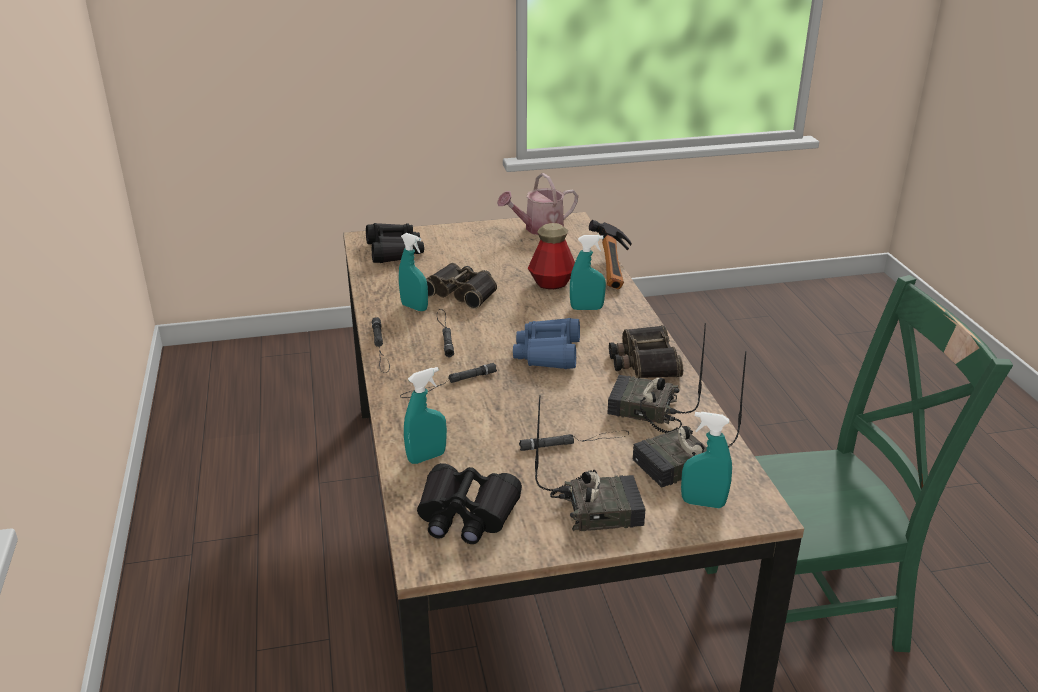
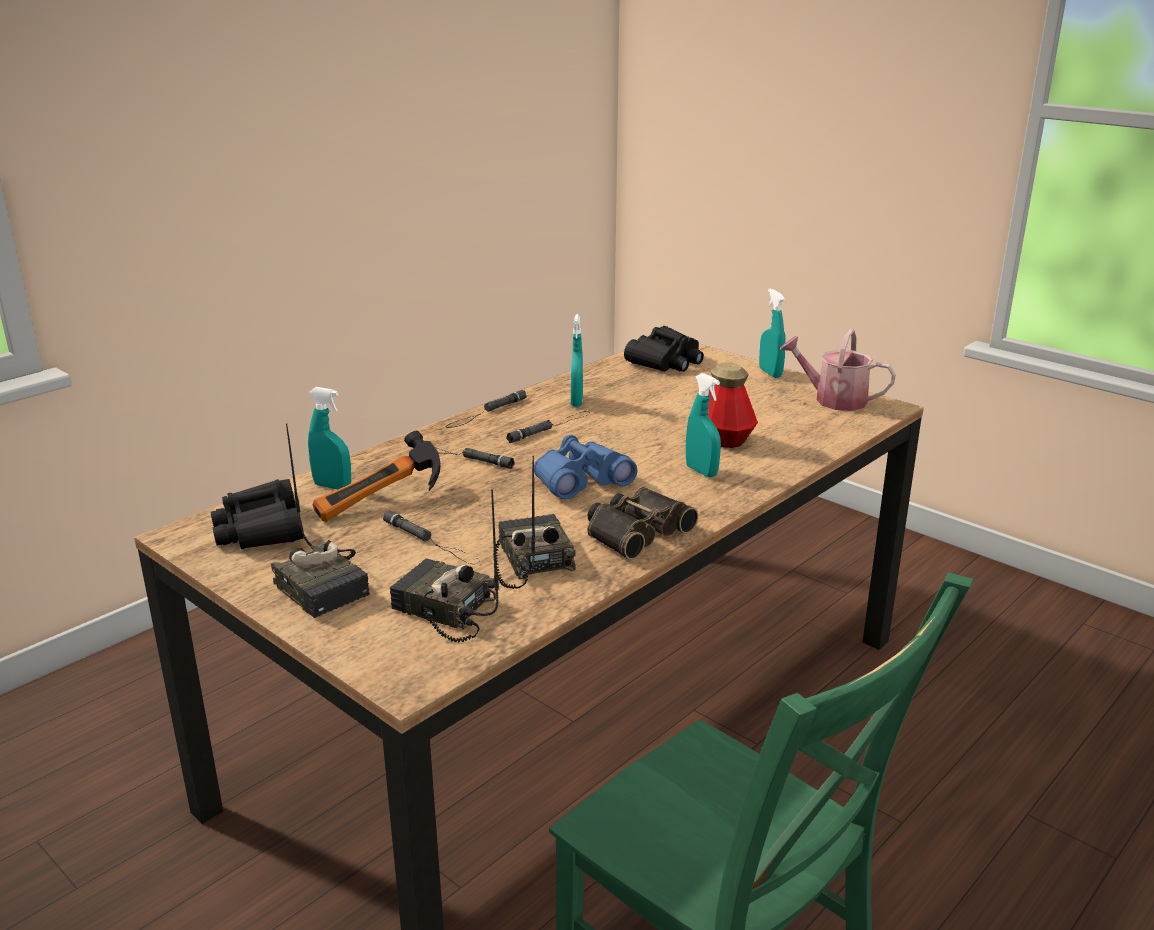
camera: 55 degrees right, 5 degrees down
(463, 292) = (638, 410): binoculars -> none
(615, 269) = (815, 460): hammer -> hammer (383, 504)
(703, 503) = (388, 642): turquoise spray bottle -> turquoise spray bottle (770, 373)

